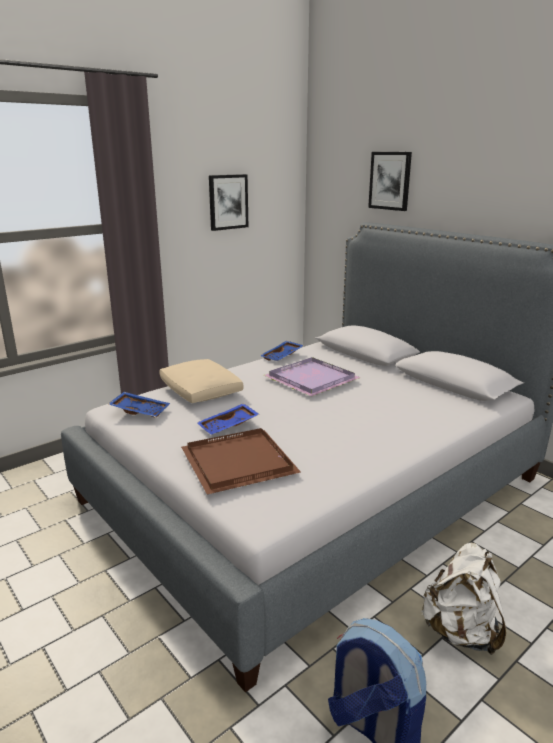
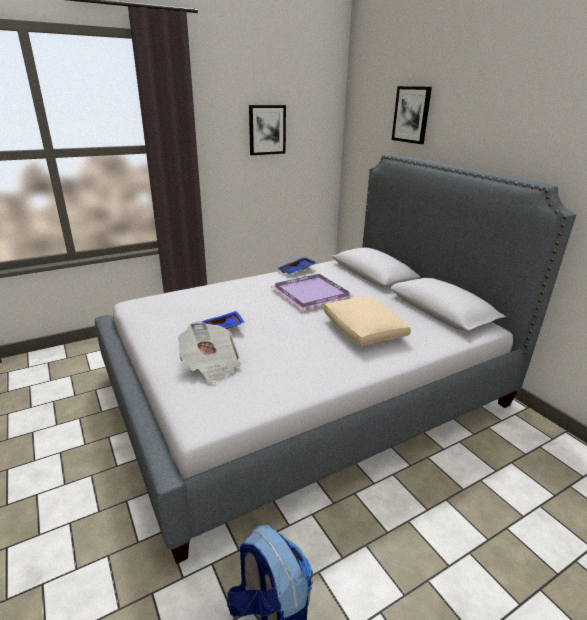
camera: 10 degrees right, 5 degrees up
(140, 410) = (153, 308): blue tray -> none
(201, 391) = (212, 296): beige pillow -> beige pillow (364, 330)
(241, 463) = (210, 365): brown tray -> newspaper
(460, 631) = (385, 542): white backpack -> none

